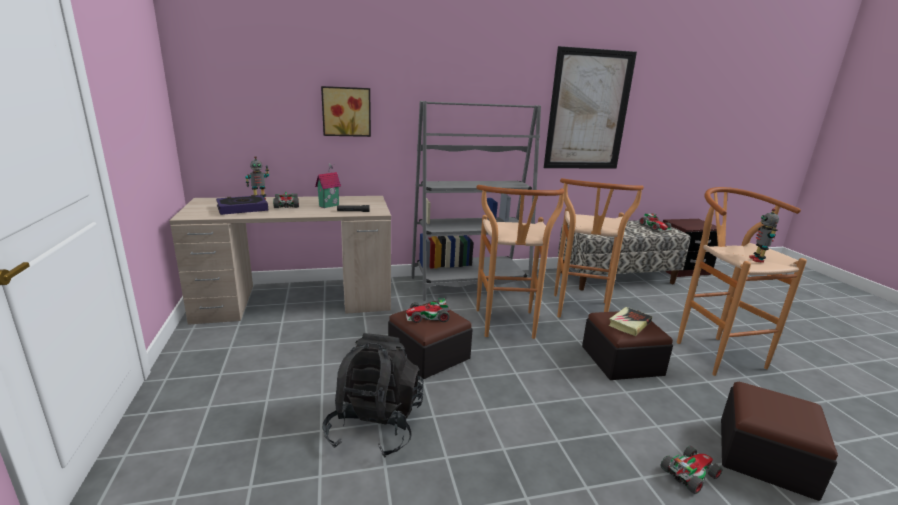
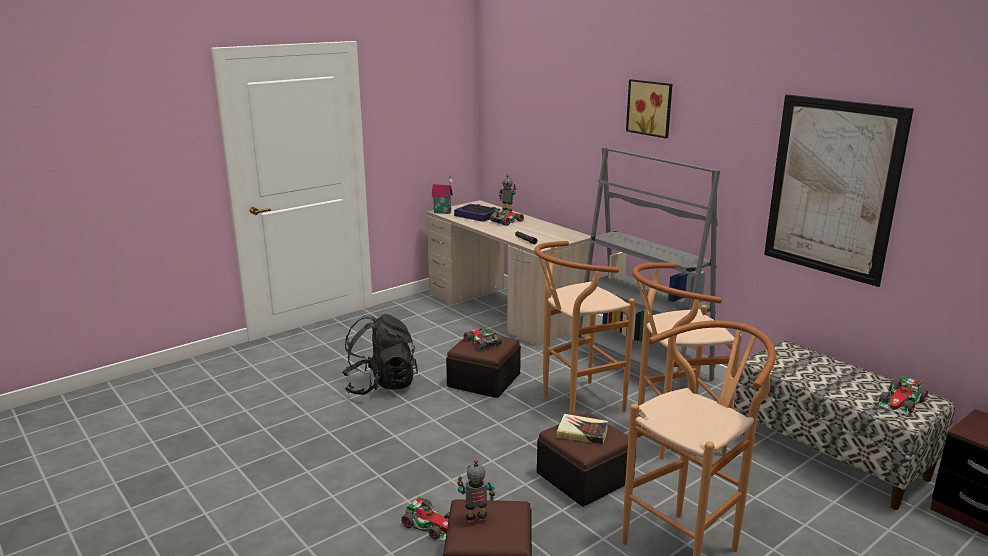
camera: 65 degrees right, 0 degrees up
(328, 205) = (528, 230): toy house -> toy house (443, 212)
(346, 111) = (576, 146): picture -> picture (650, 108)
(757, 260) = (686, 423): toy robot -> toy robot (476, 520)

